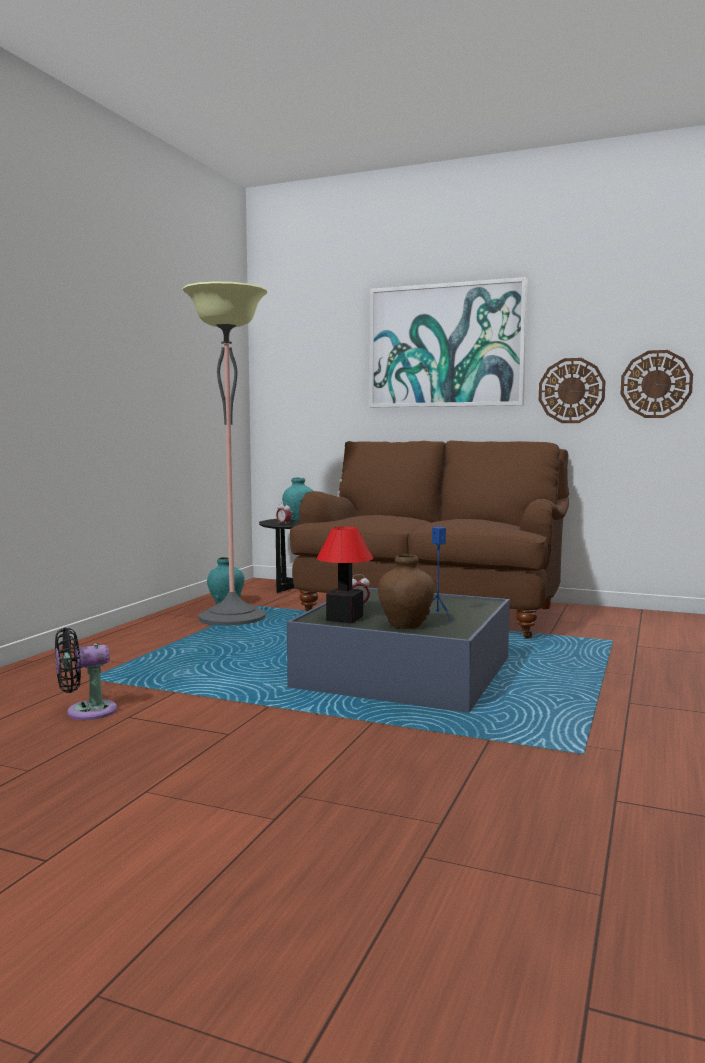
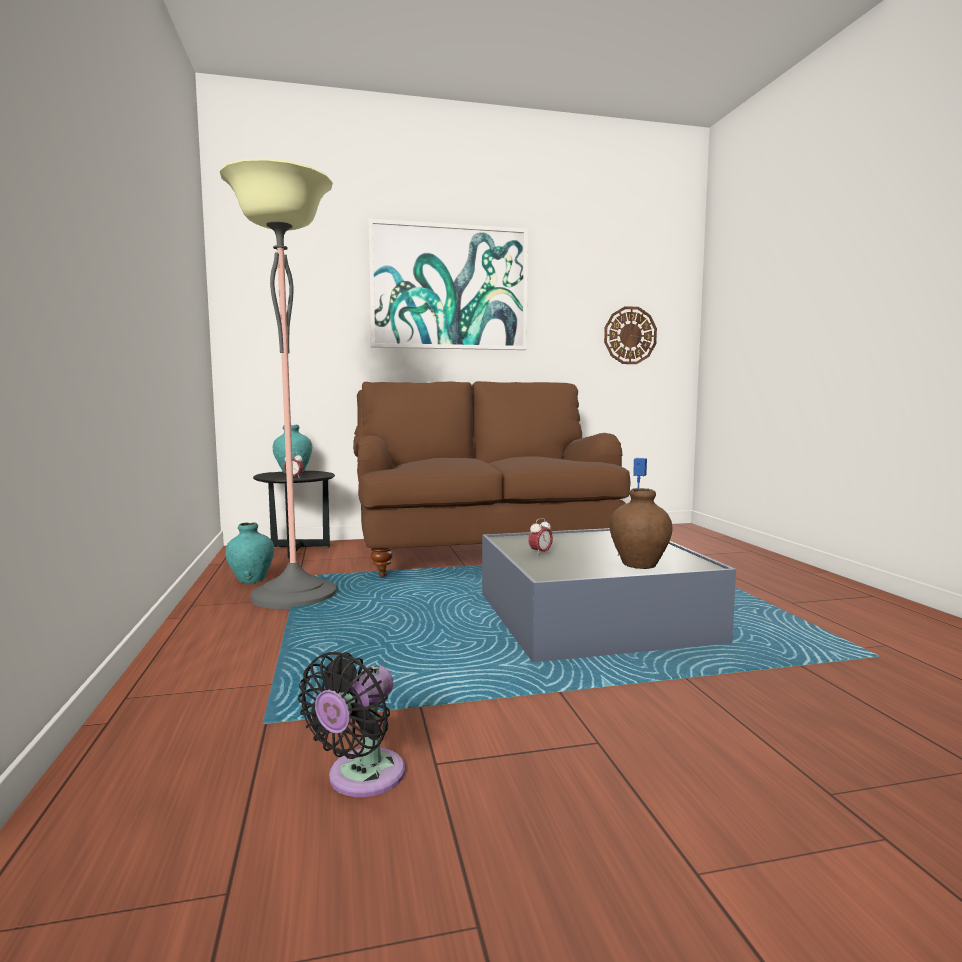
camera: 35 degrees left, 0 degrees up
(345, 618) = (570, 568): table lamp -> none
(571, 390) = (565, 338): wall clock -> none

